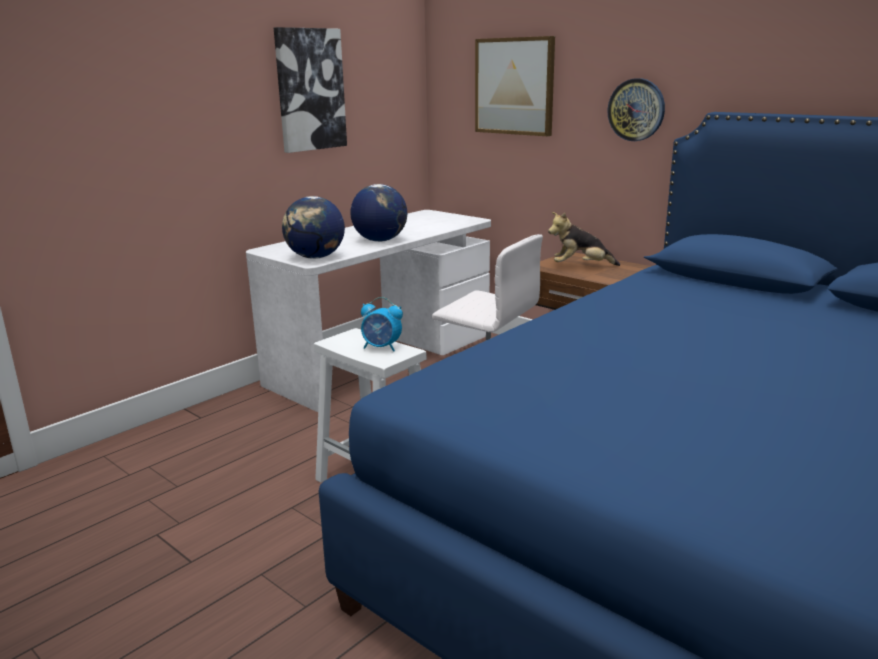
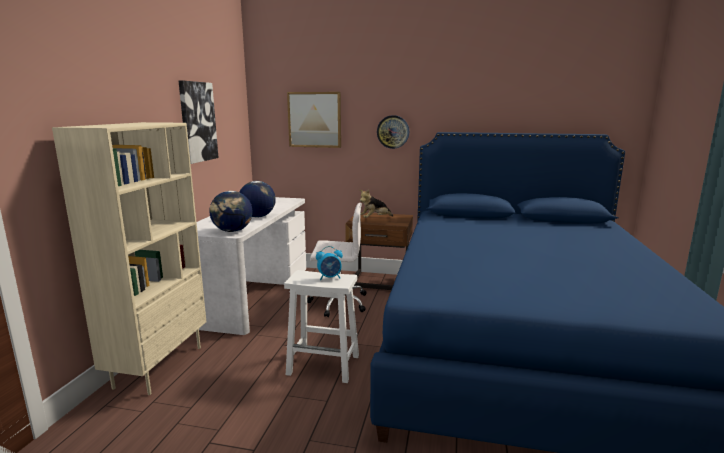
camera: 30 degrees left, 5 degrees down
(191, 426) = (159, 366): none -> beige bookcase

